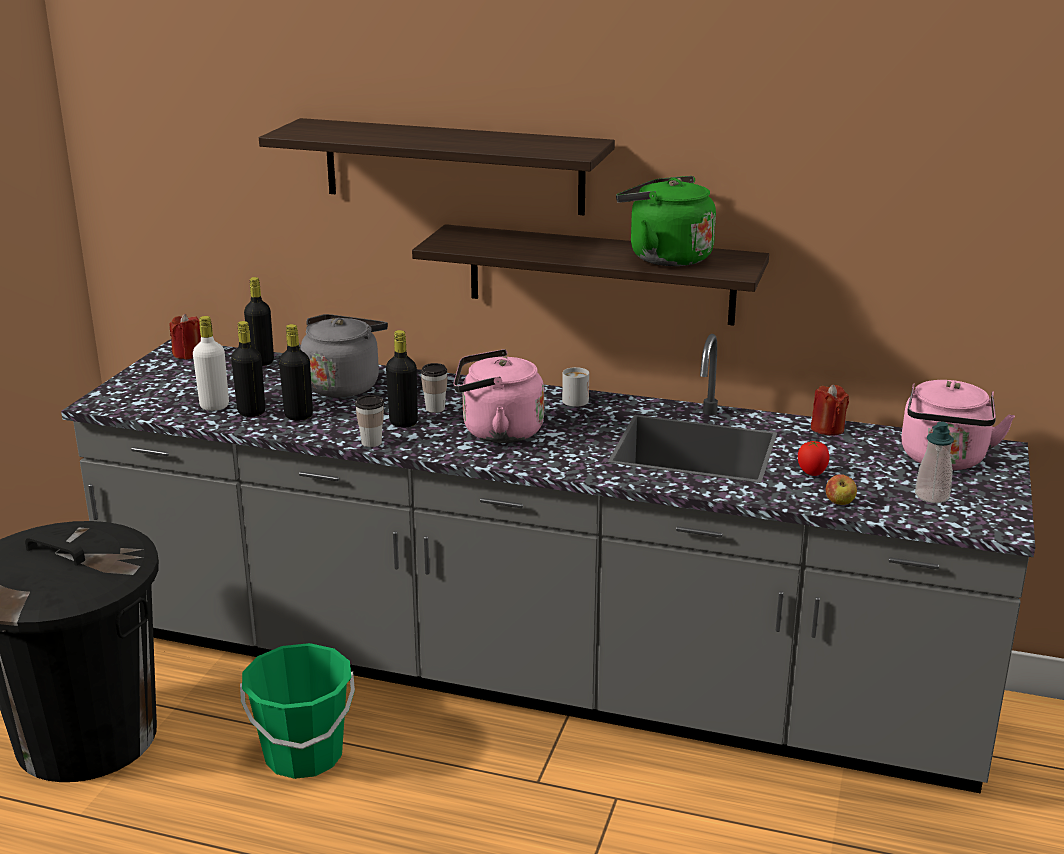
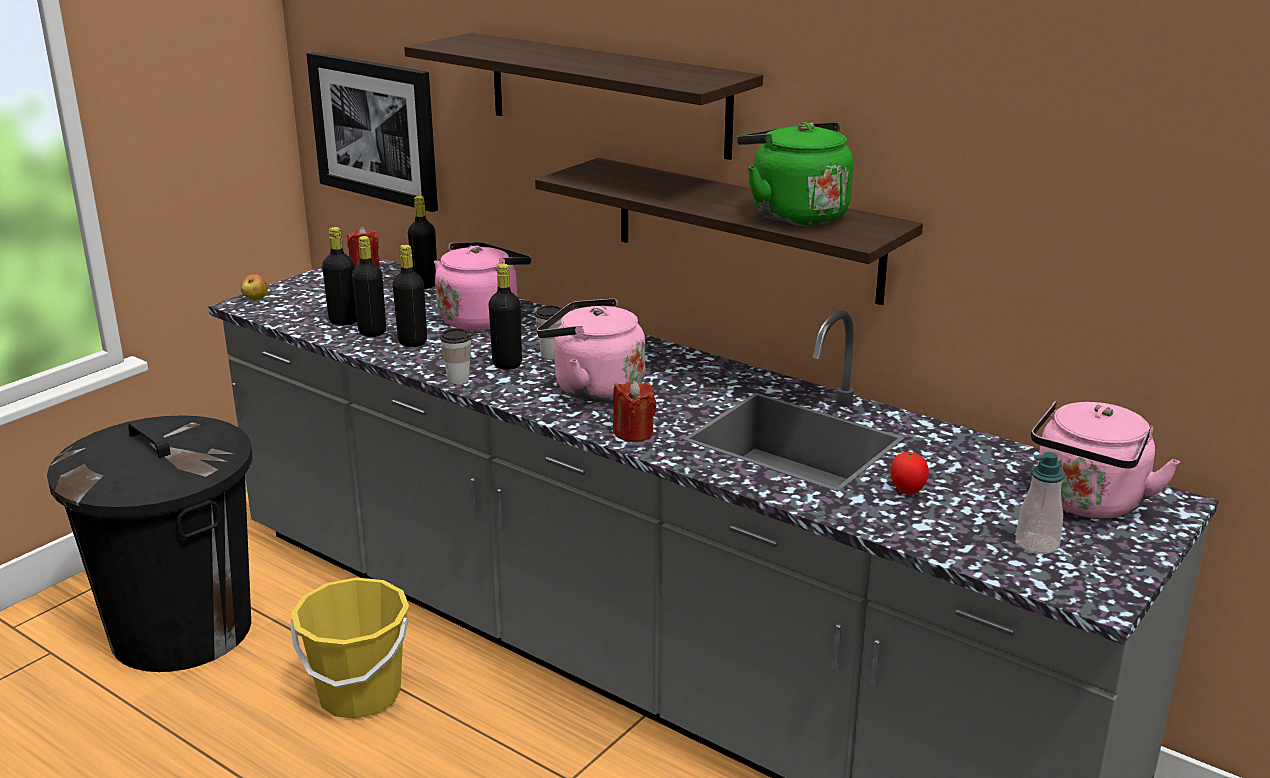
camera: 20 degrees right, 0 degrees up
(182, 218) = (375, 129): none -> picture
(214, 406) = (344, 321): white bottle -> black bottle
(303, 755) = (359, 695): green bucket -> yellow bucket
(343, 385) = (481, 318): grey kettle -> pink kettle
(576, 398) = (706, 366): white mug -> none
(827, 428) = (968, 443): red candle -> red candle (633, 433)
(839, 503) = (913, 531): apple -> apple (255, 299)

